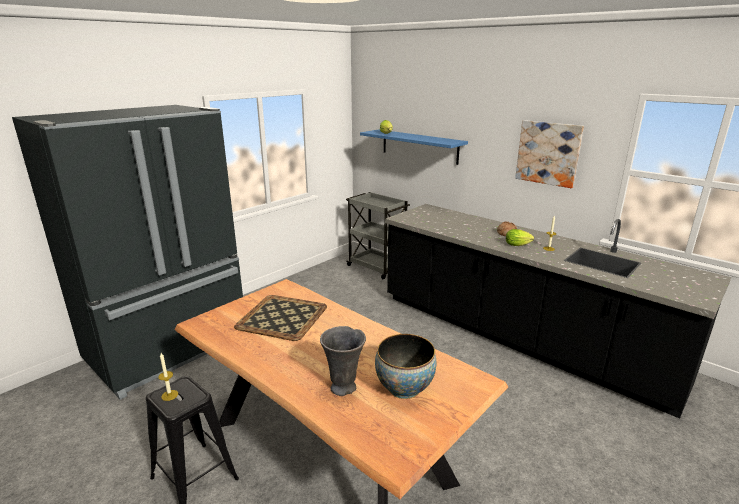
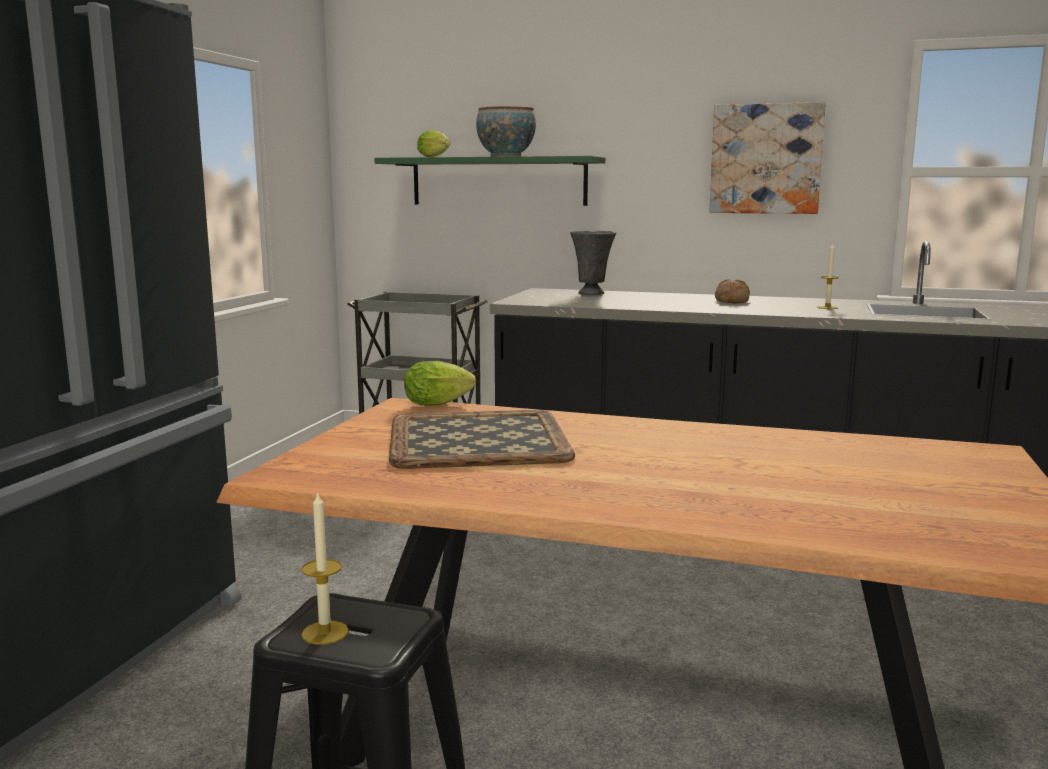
camera: 25 degrees left, 10 degrees down
(344, 388) = (785, 499): grey vase -> grey vase (592, 294)
(404, 388) = (890, 479): bowl -> bowl (506, 156)
(419, 146) = (498, 181): blue shelf -> green shelf
(519, 245) = (777, 308): lettuce -> lettuce (441, 404)

